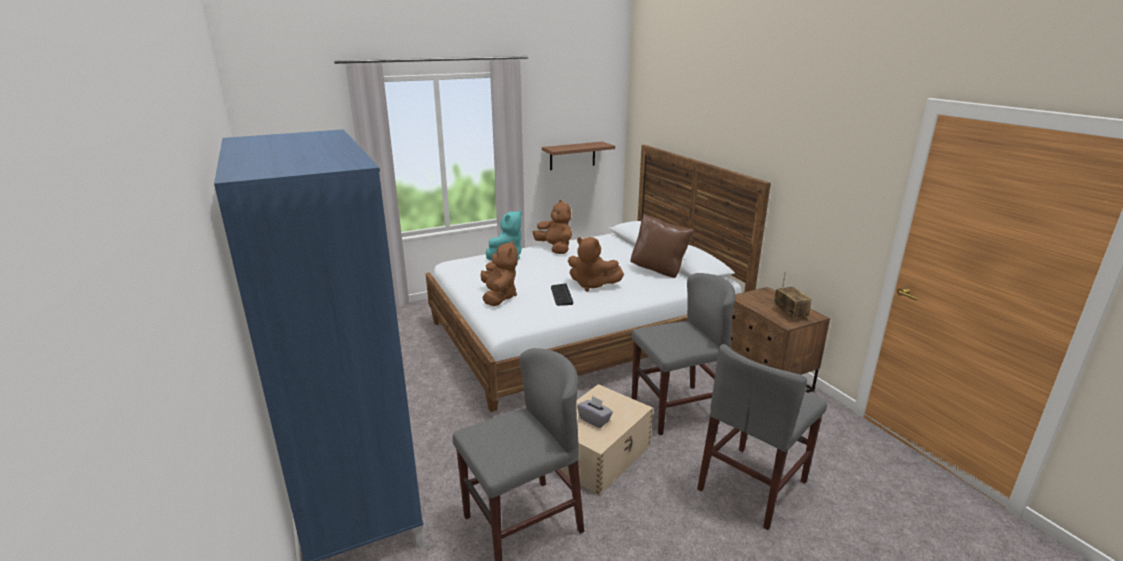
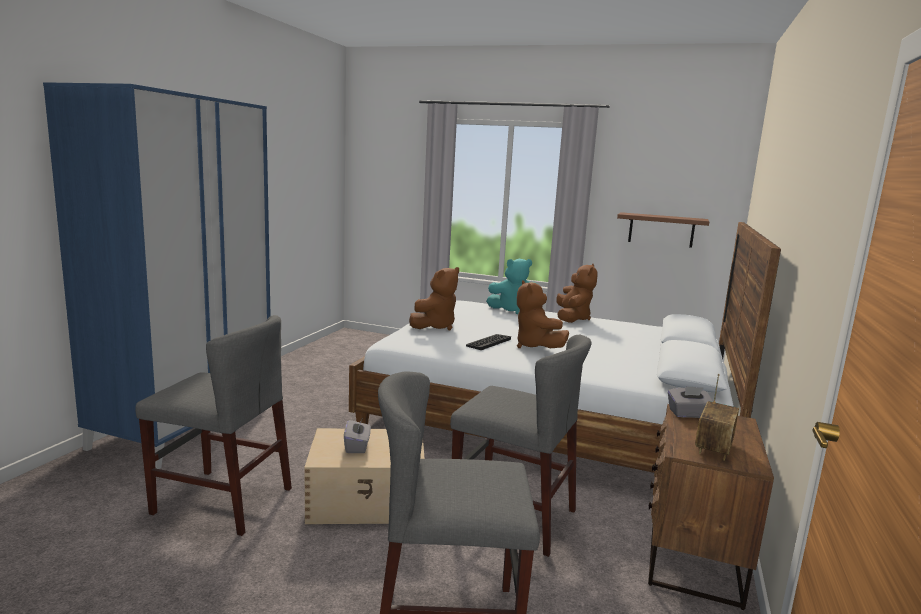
camera: 45 degrees right, 10 degrees down
(659, 271) = (640, 362): brown pillow -> none
(746, 298) = (688, 414): none -> grey tissue box

